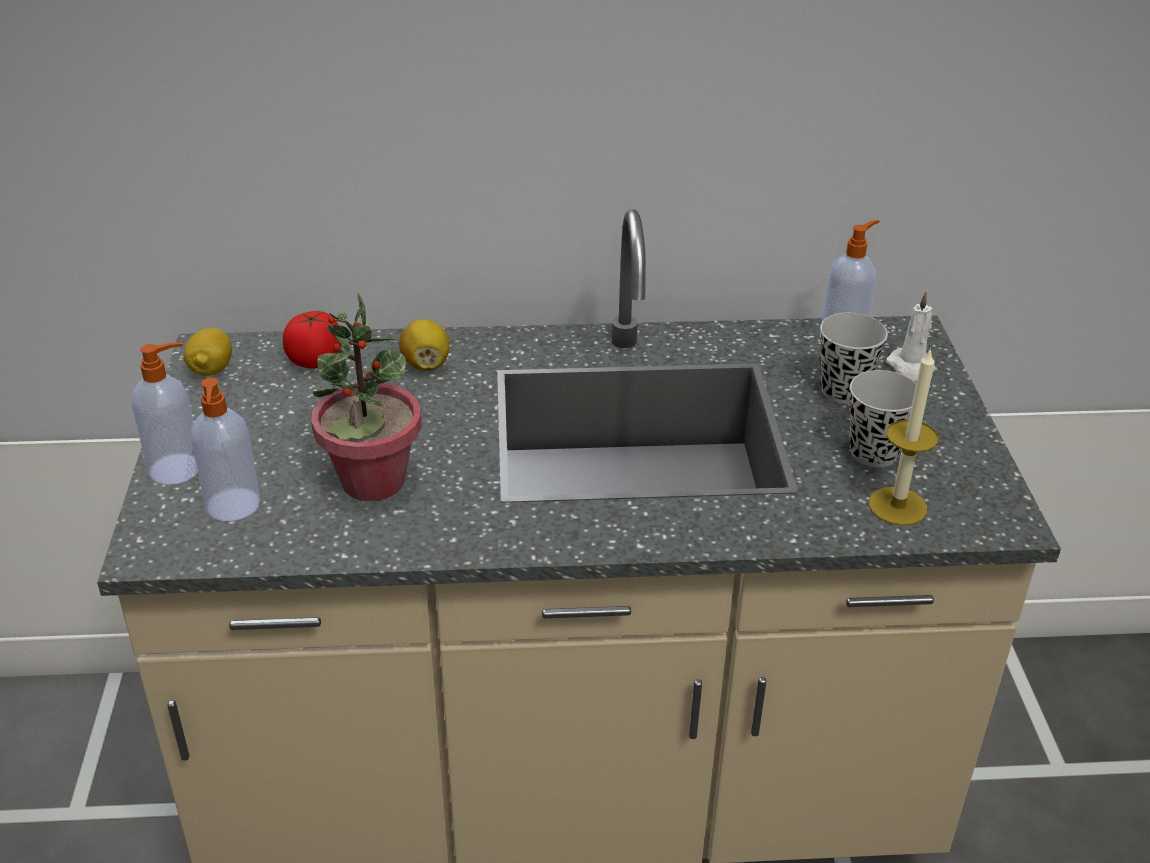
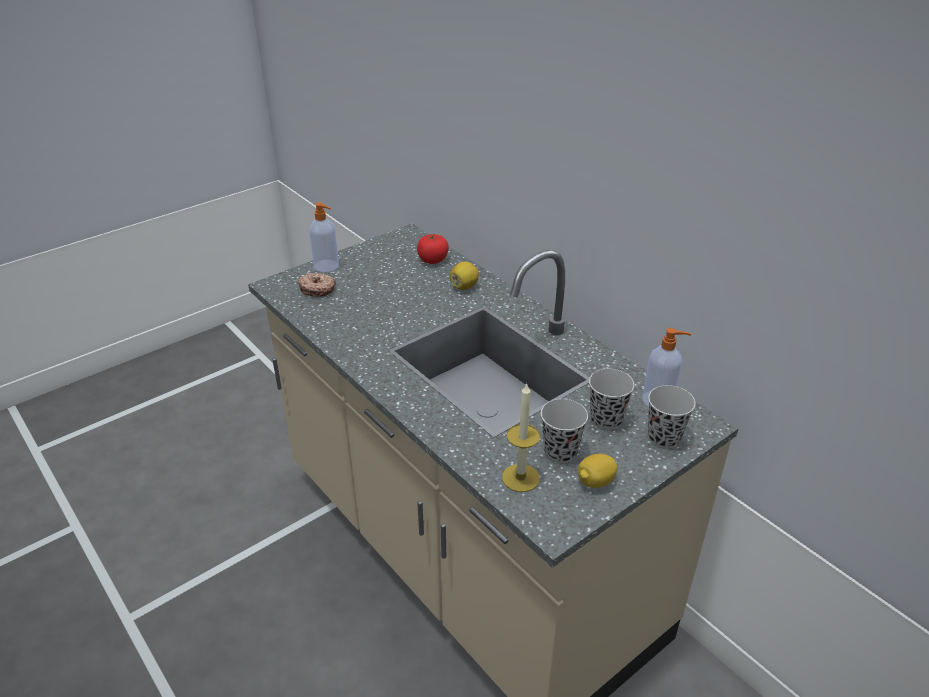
camera: 55 degrees right, 0 degrees up
(211, 370) = (396, 241): lemon -> lemon (595, 482)
(233, 506) = (317, 289): soap dispenser -> donut
(372, 481) = (366, 312): potted plant -> none
(912, 368) = (664, 437): white candle -> black cup

